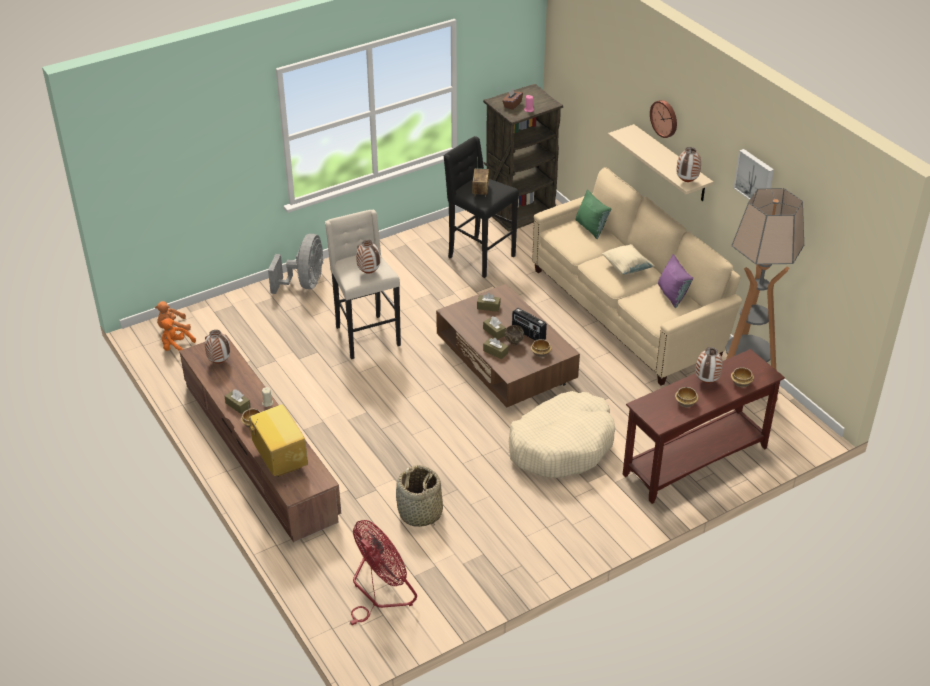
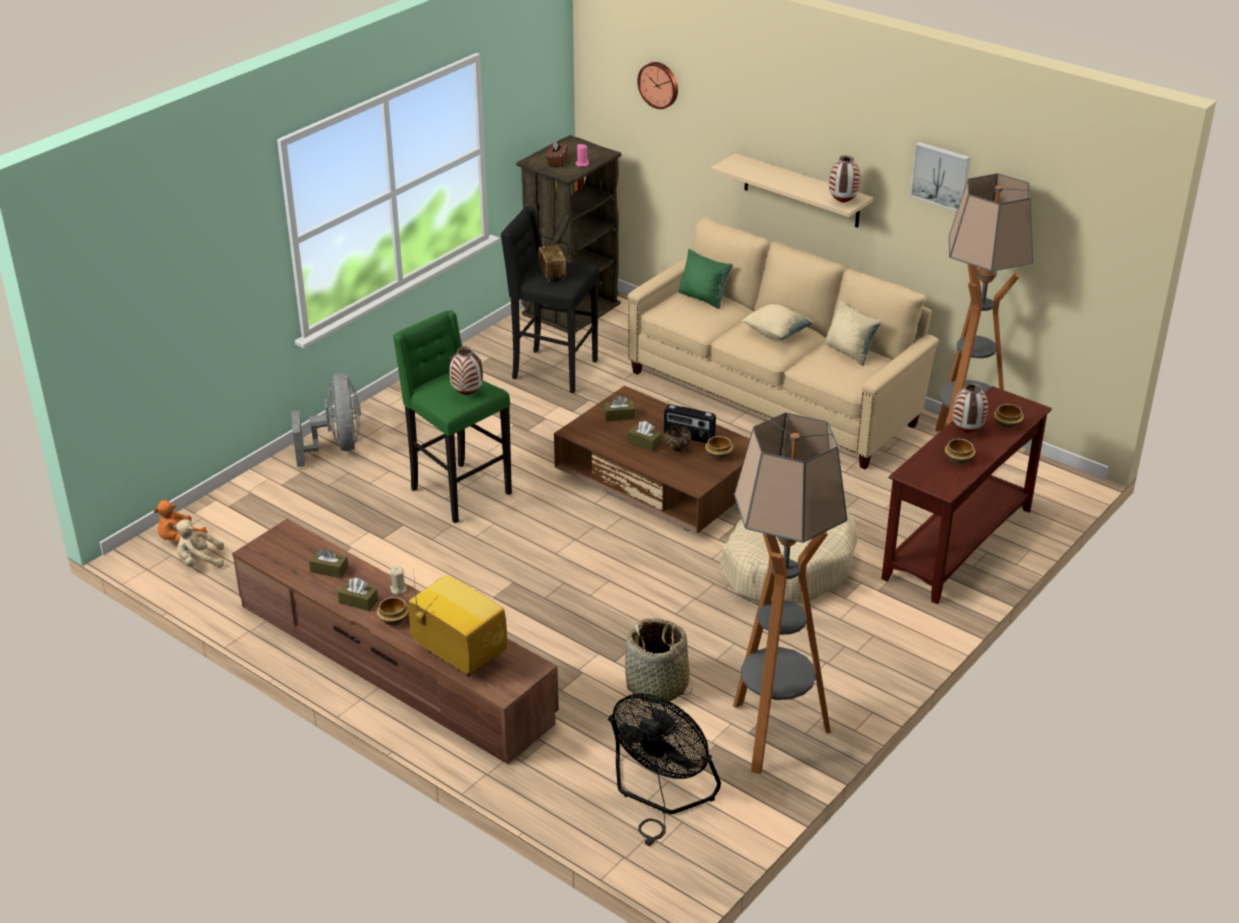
camera: 20 degrees left, 5 degrees down
(176, 347) = (199, 561): orange plush toy -> beige plush toy
(219, 362) = (299, 555): vase -> none
(366, 336) = (458, 492): beige stool -> green stool
(376, 591) = (656, 795): red fan -> black fan
(478, 570) = (773, 734): none -> floor lamp
(495, 352) = (660, 465): brown tissue box -> brown tissue box (329, 570)
(665, 118) = (786, 132): wall clock -> wall clock (659, 84)
(672, 295) = (849, 352): purple pillow -> beige pillow

